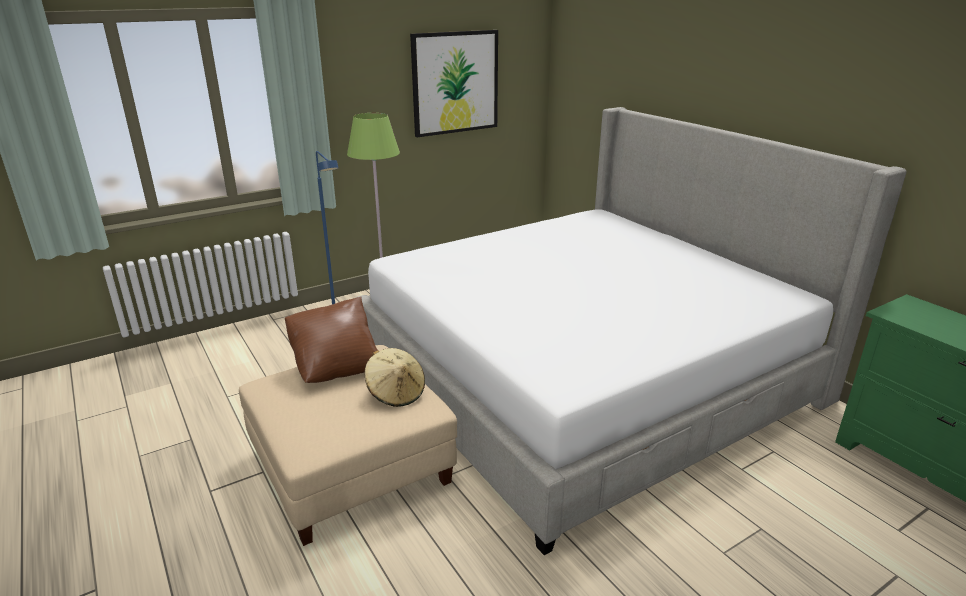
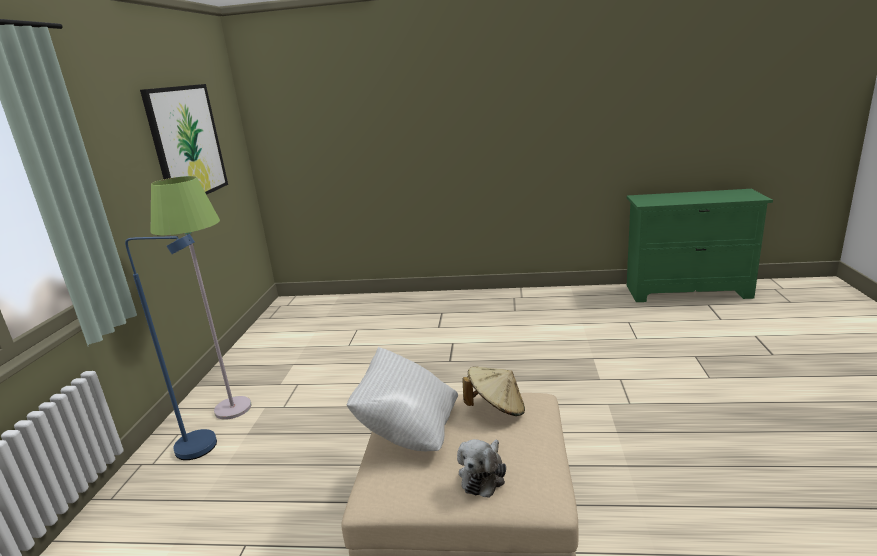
camera: 50 degrees left, 5 degrees down
(305, 416) = (483, 475): none -> plush toy
(336, 366) = (408, 430): brown pillow -> white pillow
(584, 376) = (479, 350): bed -> none

